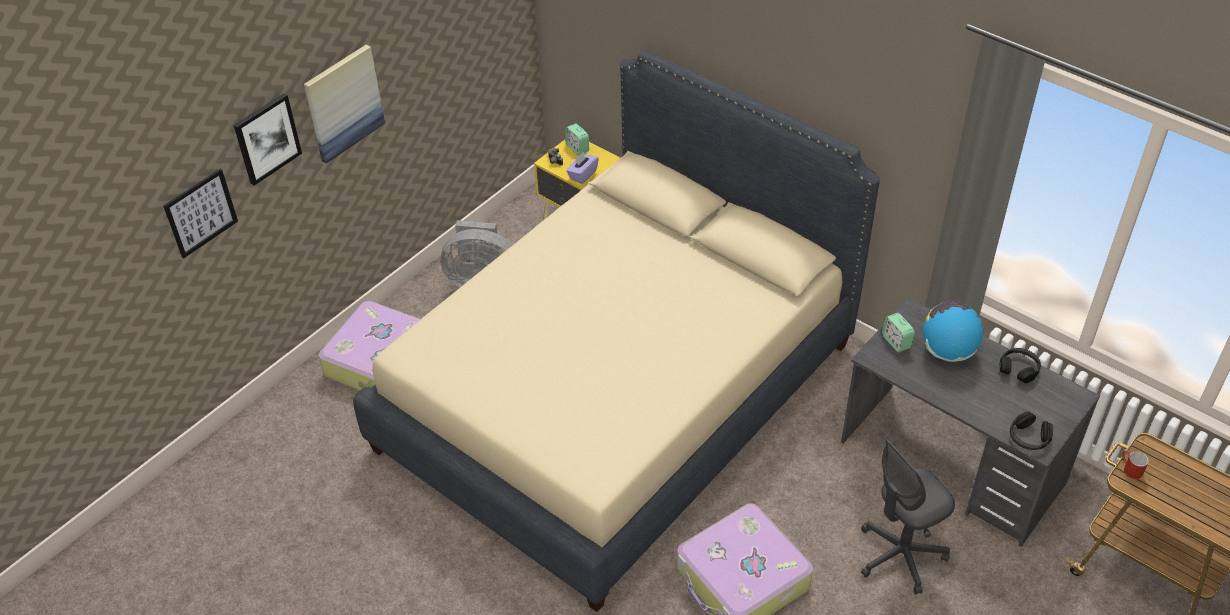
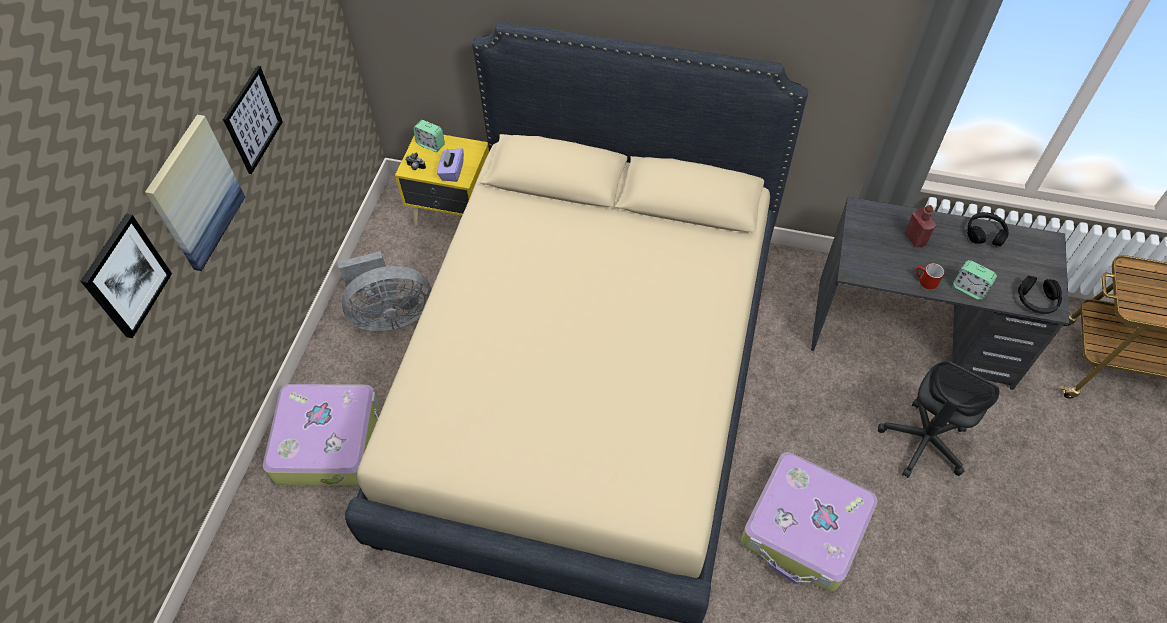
camera: 25 degrees left, 10 degrees up
(200, 213) = (81, 403): picture -> picture (253, 120)
(896, 342) = (865, 246): alarm clock -> alarm clock (969, 288)
(948, 351) = (915, 238): globe -> red bottle
(1129, 469) = (1130, 296): red mug -> red mug (924, 281)

